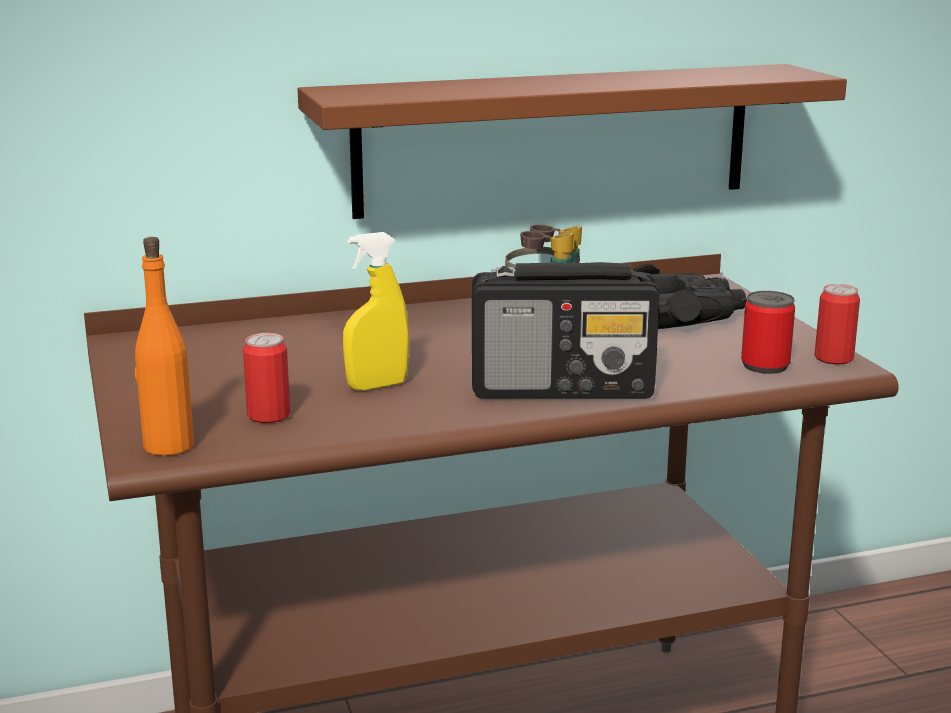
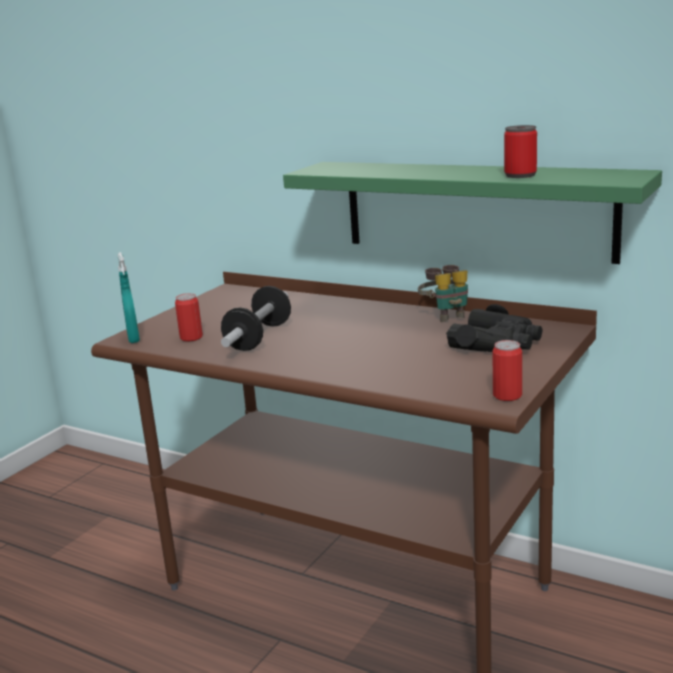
camera: 50 degrees right, 0 degrees up
(168, 446) = (133, 339): orange bottle -> turquoise spray bottle
(377, 386) = (259, 337): yellow spray bottle -> dumbbell
(554, 139) = (475, 209): brown shelf -> green shelf
(564, 389) = (325, 364): radio -> none
(765, 366) = (455, 386): can -> can (520, 175)

